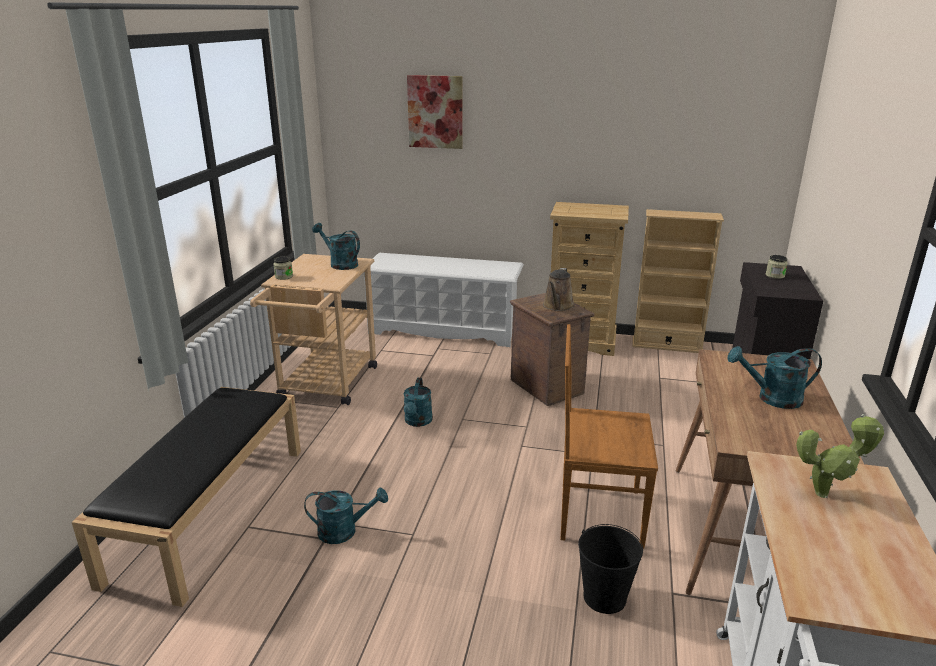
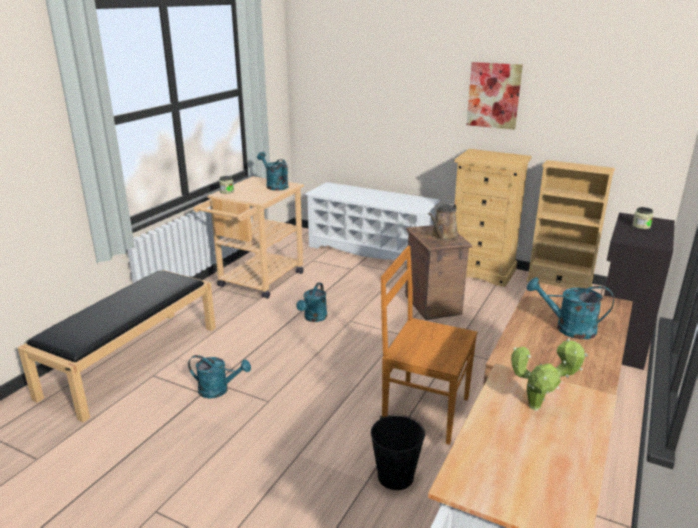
camera: 15 degrees right, 0 degrees up
(435, 112) = (374, 67): picture -> picture (494, 95)

